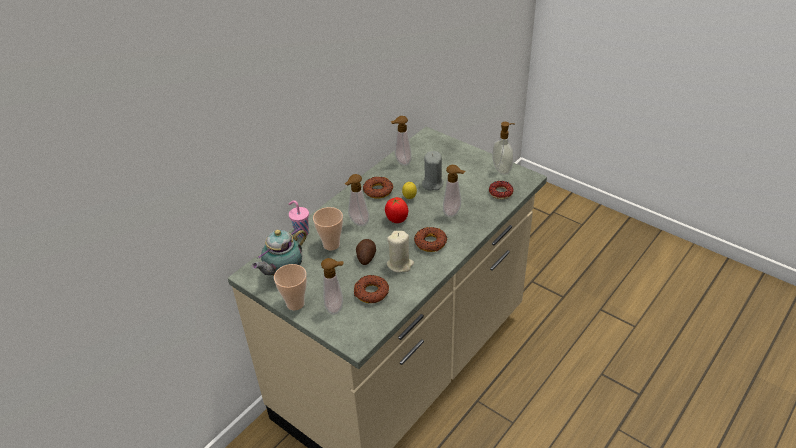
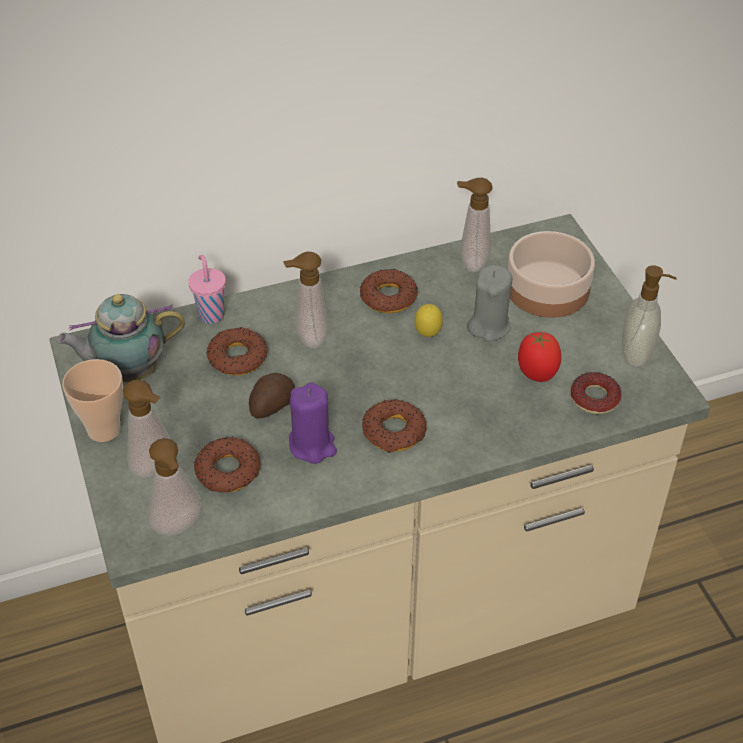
camera: 30 degrees right, 5 degrees up
(331, 244) = (237, 357): cup -> donut
(396, 219) = (374, 363): tomato -> tomato (536, 373)
(400, 264) = (312, 445): beige candle -> purple candle
(444, 159) = (548, 290): none -> bowl
(453, 213) = (478, 397): soap dispenser -> soap dispenser (180, 529)

